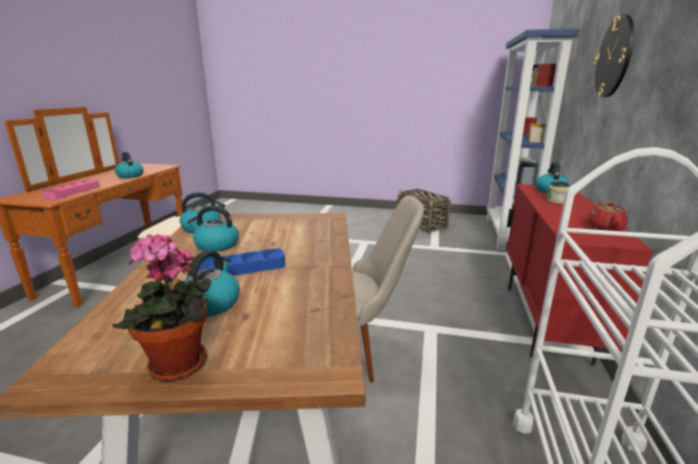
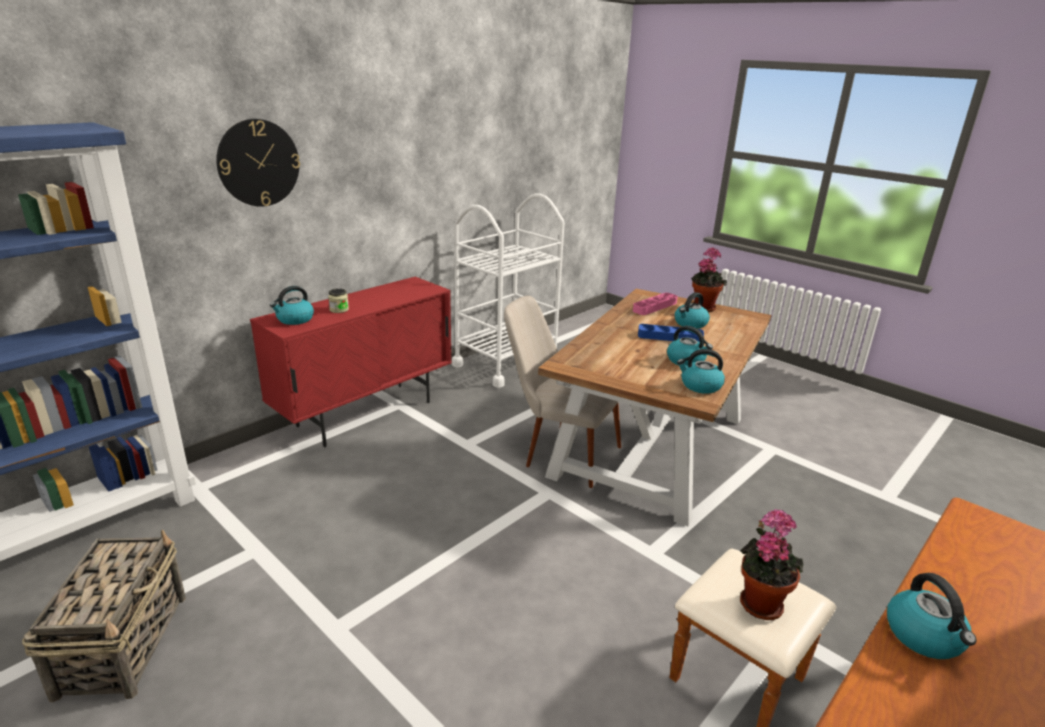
camera: 150 degrees left, 5 degrees up
(73, 192) = (970, 546): pink tray -> pink tray (655, 307)
(179, 220) = (760, 602): none -> potted plant
(604, 227) = (392, 288): red teapot -> none

